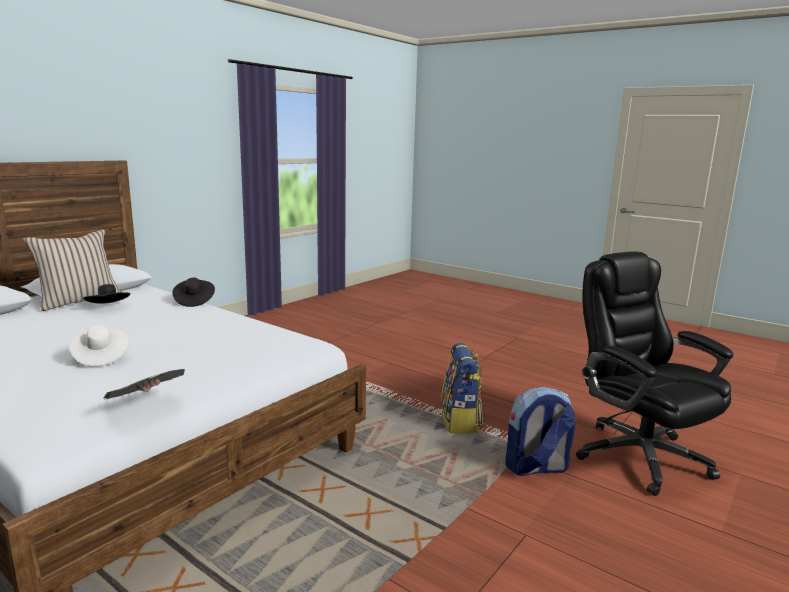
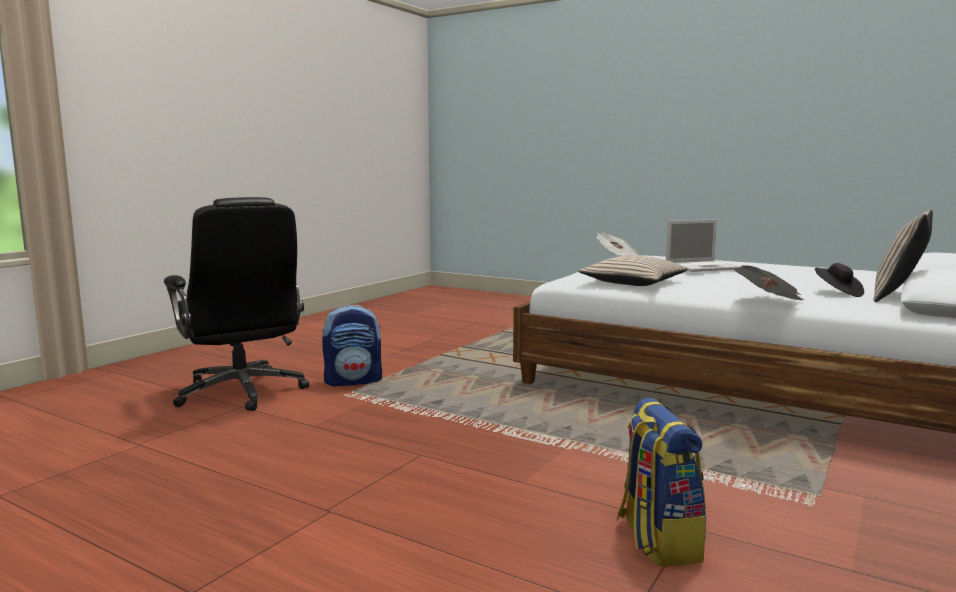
camera: 175 degrees right, 5 degrees down
(100, 357) = (703, 267): white hat -> laptop
(194, 301) = (769, 301): black hat -> newspaper
(244, 334) = (633, 282): none -> beige pillow
(461, 421) = (412, 408): backpack -> backpack (657, 540)

